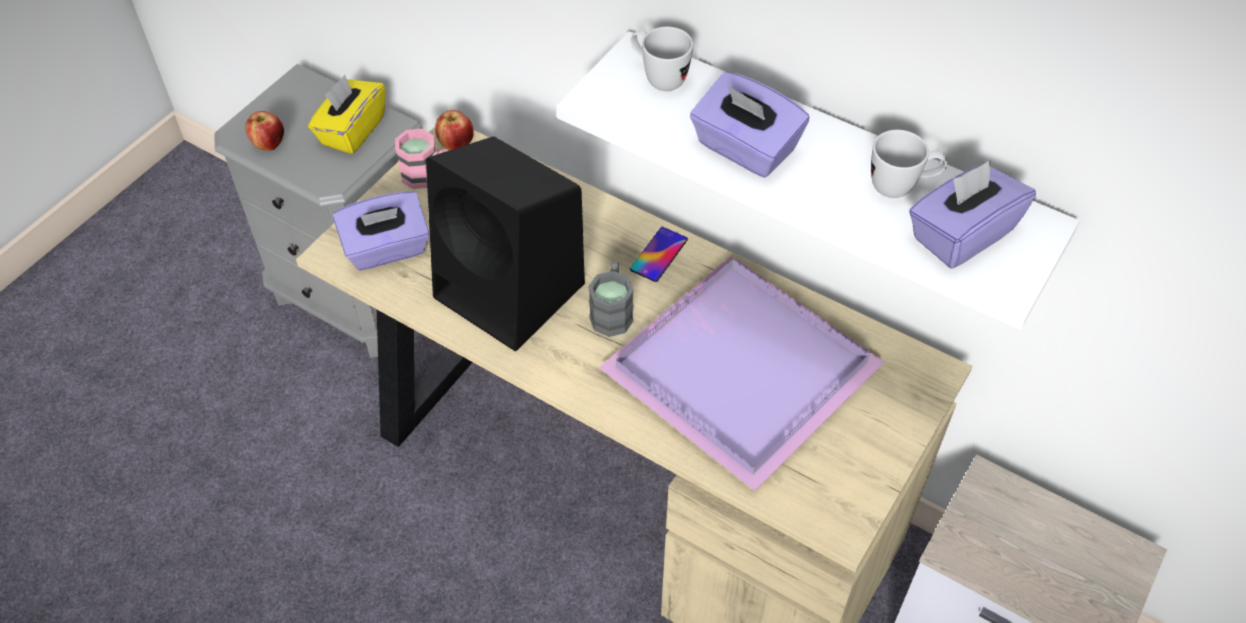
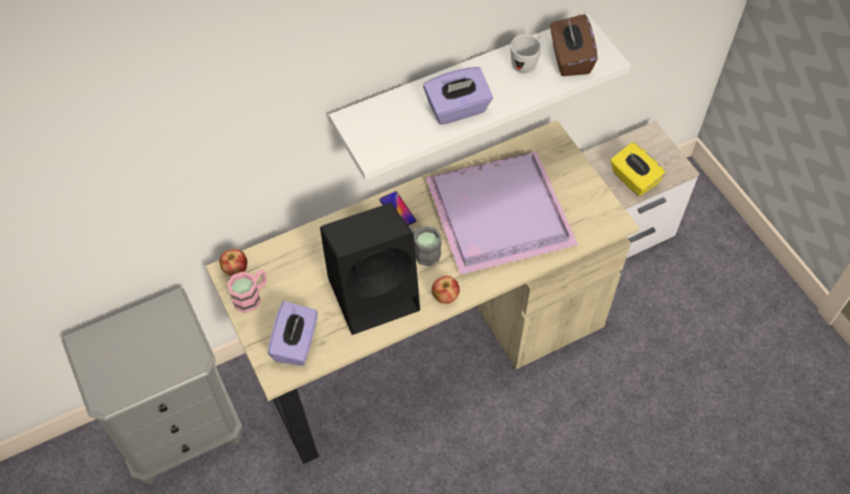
camera: 60 degrees left, 5 degrees up
(269, 144) = (131, 382): apple -> apple (445, 297)
(352, 131) = (158, 328): yellow tissue box -> yellow tissue box (633, 179)
(658, 78) = (378, 119): white mug -> none
(961, 234) = (570, 59): purple tissue box -> brown tissue box

